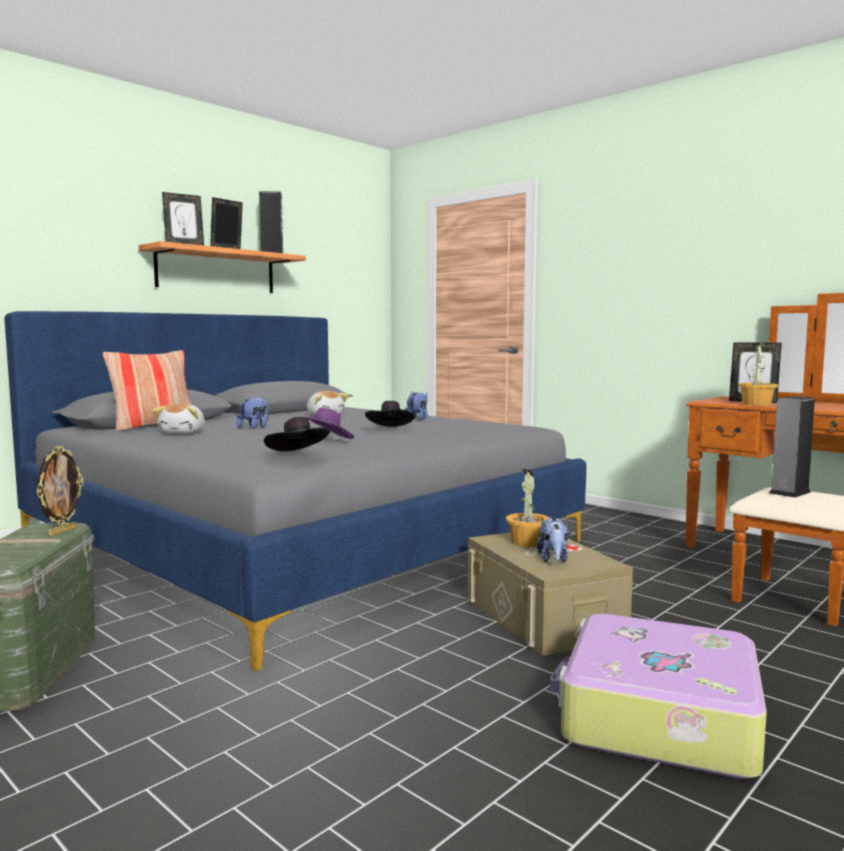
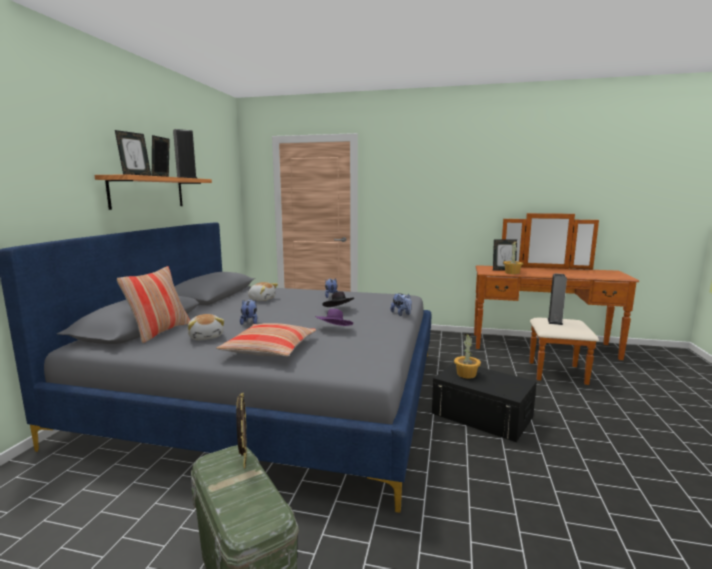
camera: 30 degrees left, 5 degrees up
(213, 445) = (269, 349): none -> pillow
(298, 455) = (365, 352): black hat -> none
(543, 617) = (482, 415): beige storage box -> black storage box
(553, 559) = (498, 385): plush toy -> plush toy (401, 314)
(657, 717) = (607, 464): suitcase -> none

